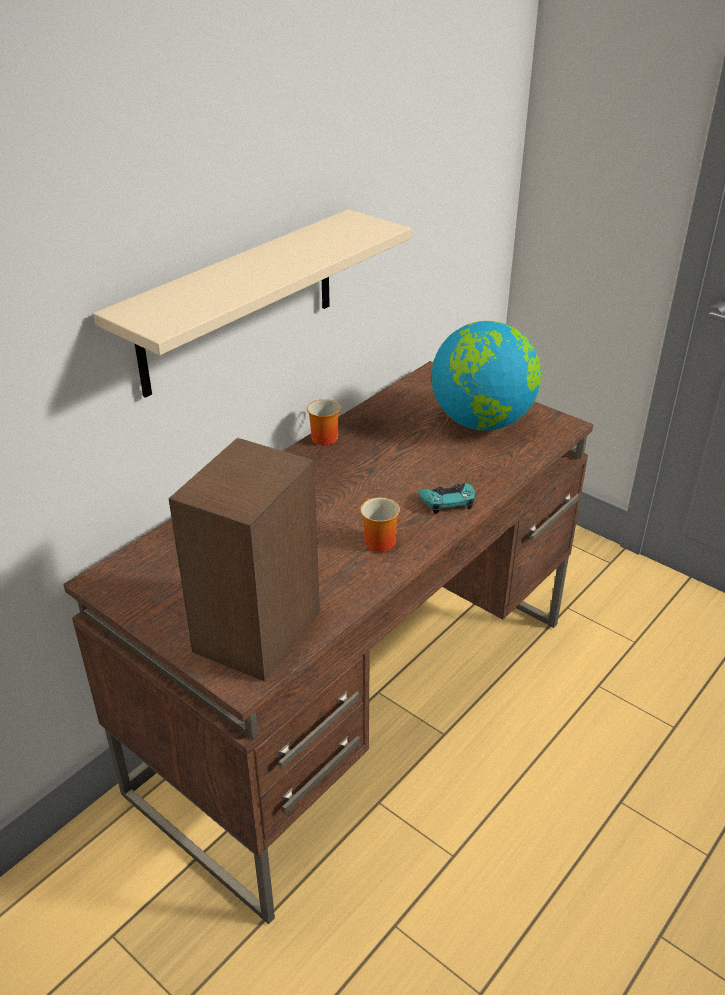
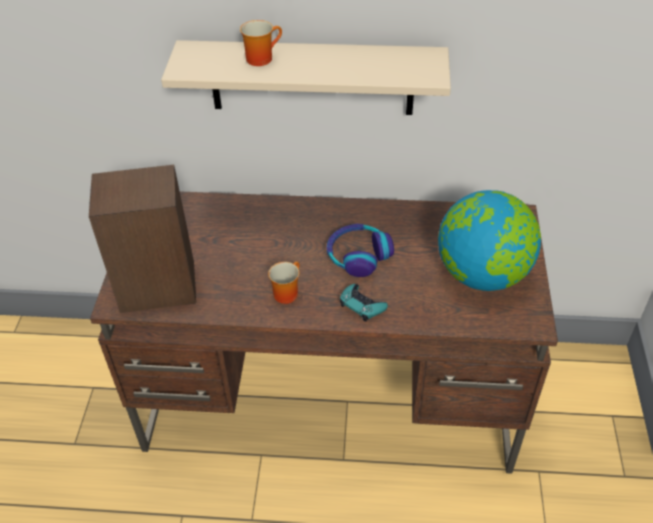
camera: 55 degrees right, 10 degrees up
(322, 436) = (373, 205): mug -> mug (261, 57)
(379, 474) = (358, 255): none -> headphones

